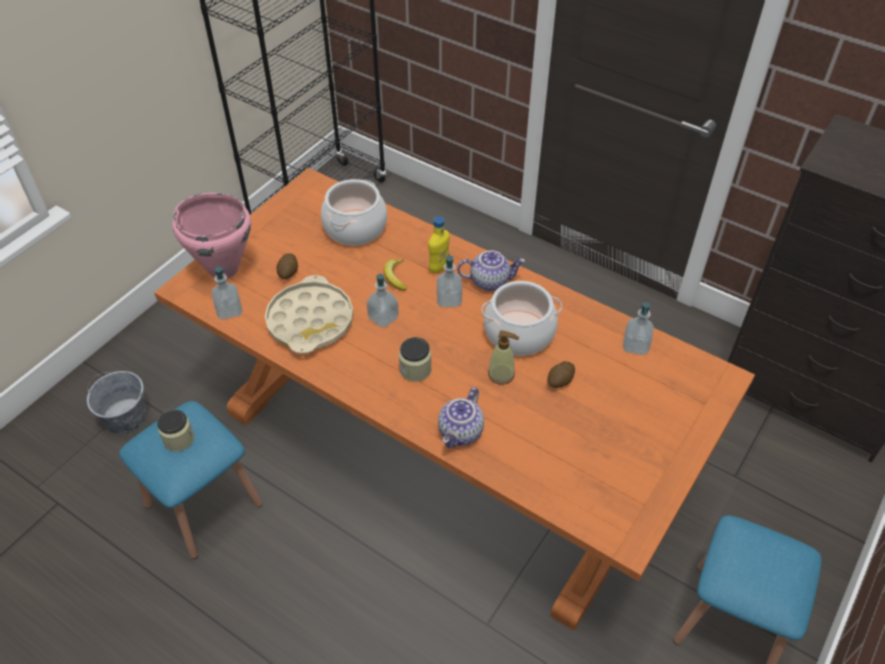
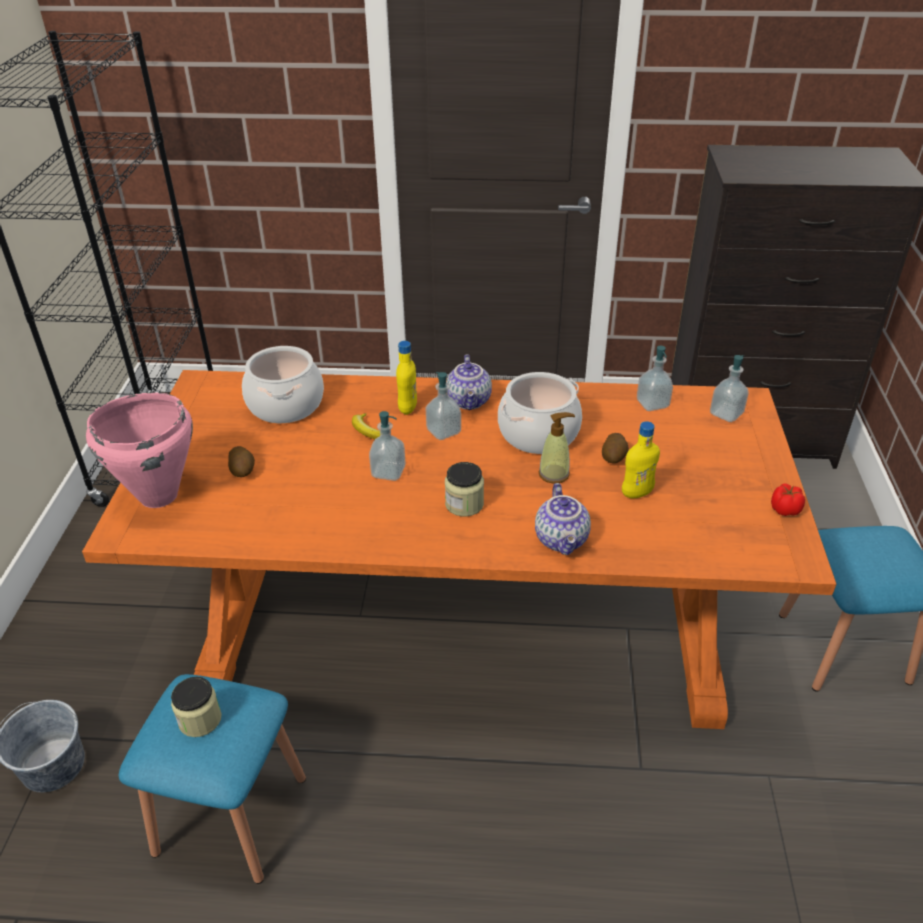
camera: 30 degrees left, 10 degrees down
(229, 311) = (200, 532): soap dispenser -> soap dispenser (726, 414)
(310, 321) = (308, 505): beige tray -> none
(490, 281) = (470, 401): teapot -> teapot turned 120 degrees clockwise
(551, 420) = (637, 493): none -> yellow bottle
(659, 492) = (784, 509): none -> tomato

